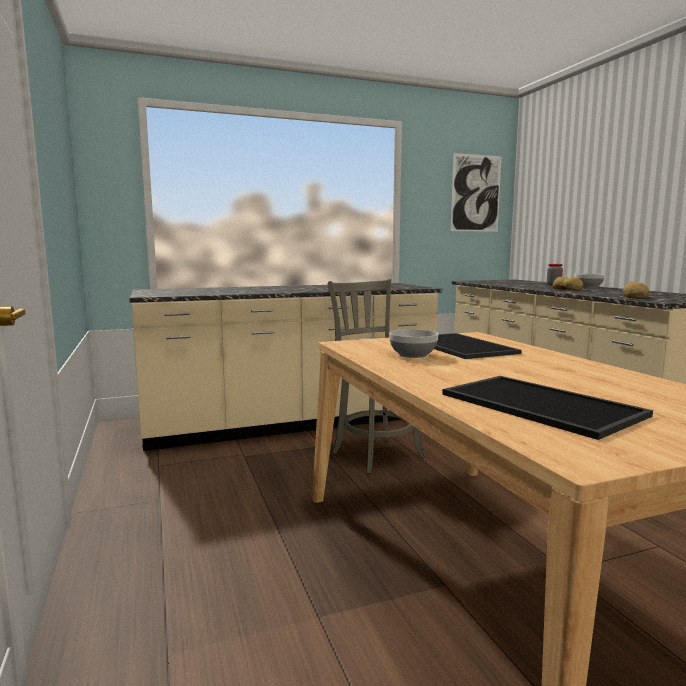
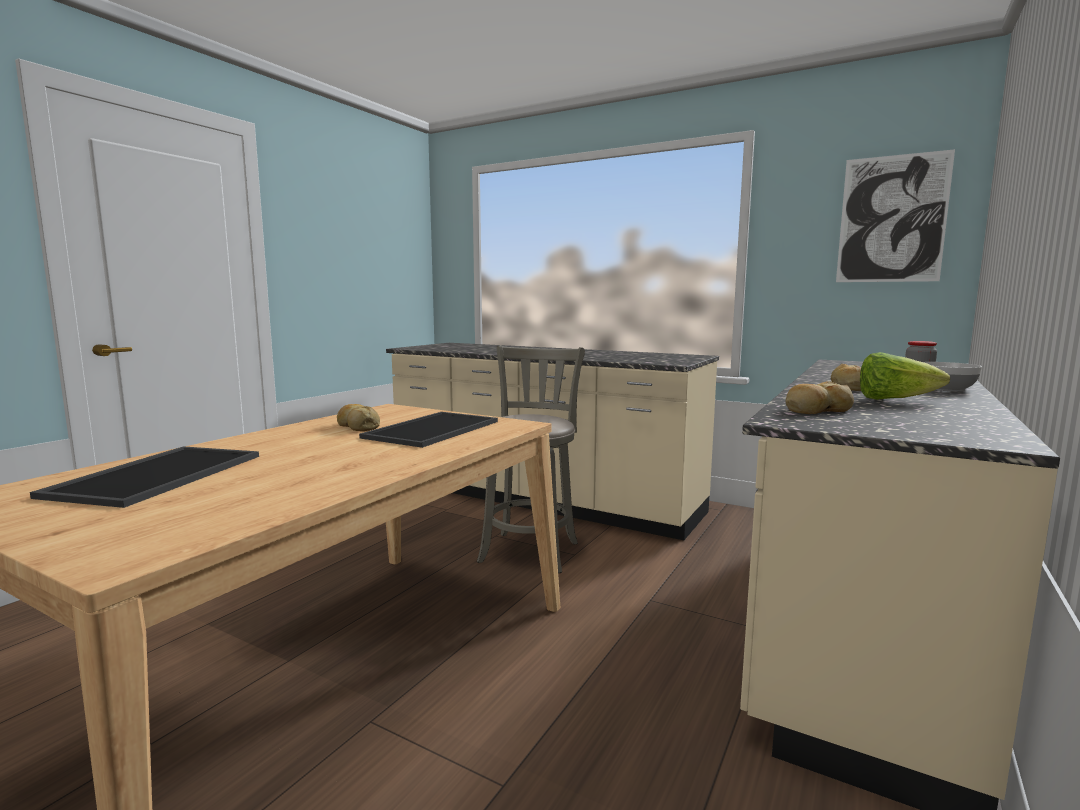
camera: 50 degrees right, 0 degrees up
(413, 355) = (358, 426): bowl -> bread
(614, 291) = (894, 400): none -> lettuce

